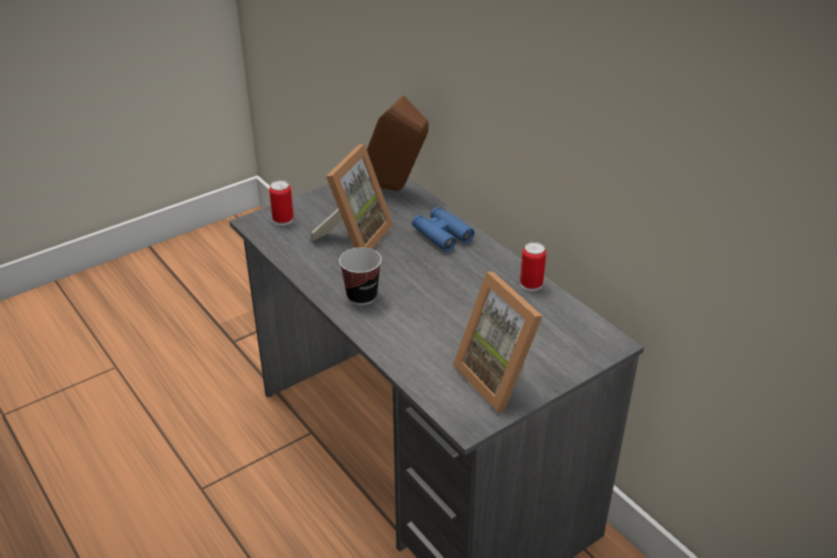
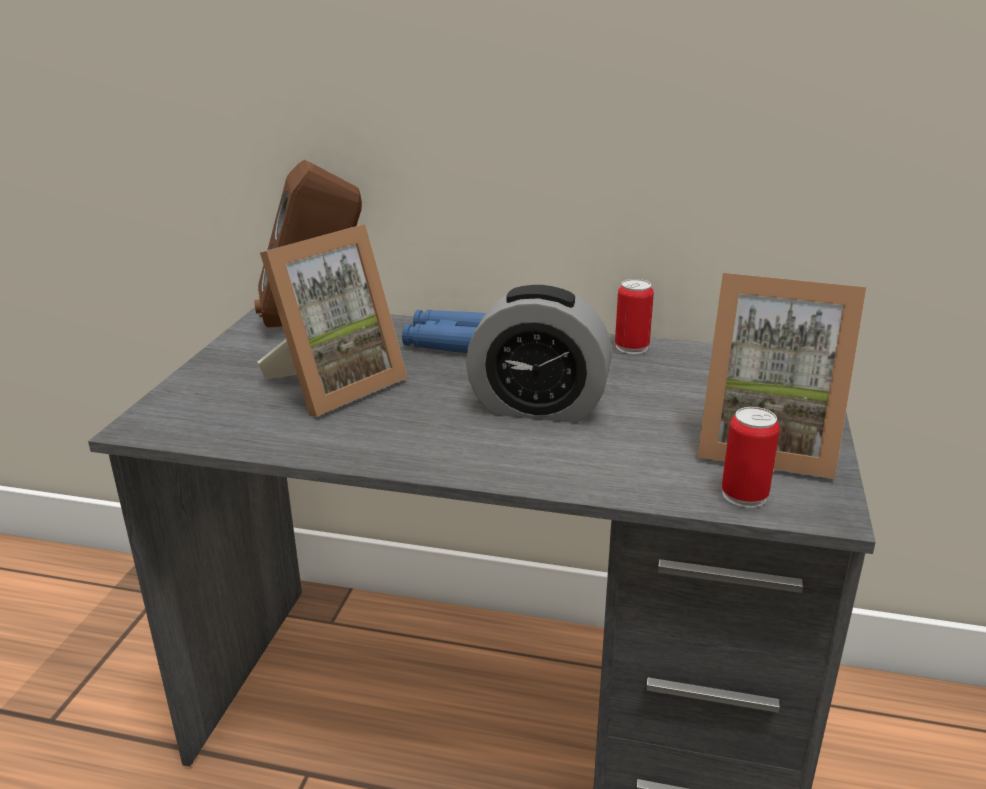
camera: 40 degrees left, 10 degrees down
(283, 220) = (189, 406): can -> can (744, 495)
(354, 236) = (334, 385): picture frame -> picture frame turned 60 degrees clockwise
(362, 296) = (451, 441): cup -> none
(426, 297) = (538, 407): none -> alarm clock

